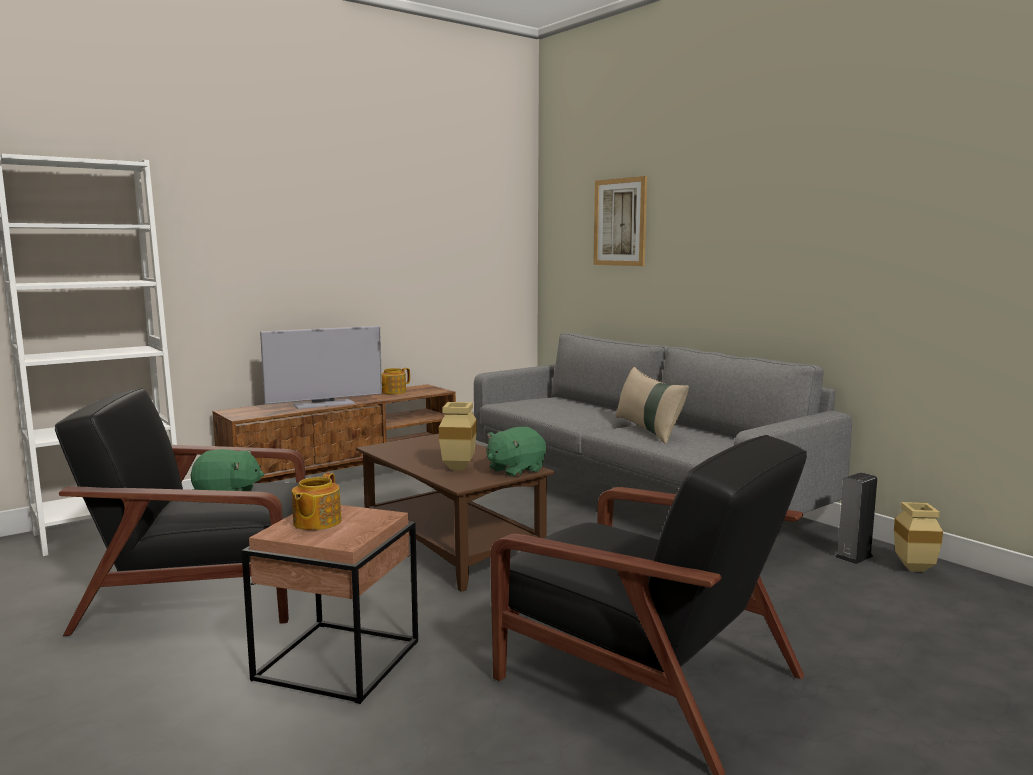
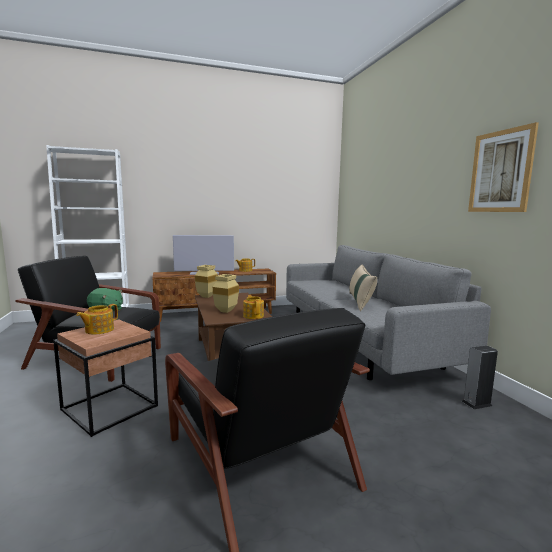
camera: 20 degrees right, 0 degrees up
(515, 470) = (253, 316): green plush toy -> teapot
(620, 222) = (373, 182): picture -> picture (500, 171)
(916, 569) = (521, 423): beige vase -> beige vase (206, 297)

